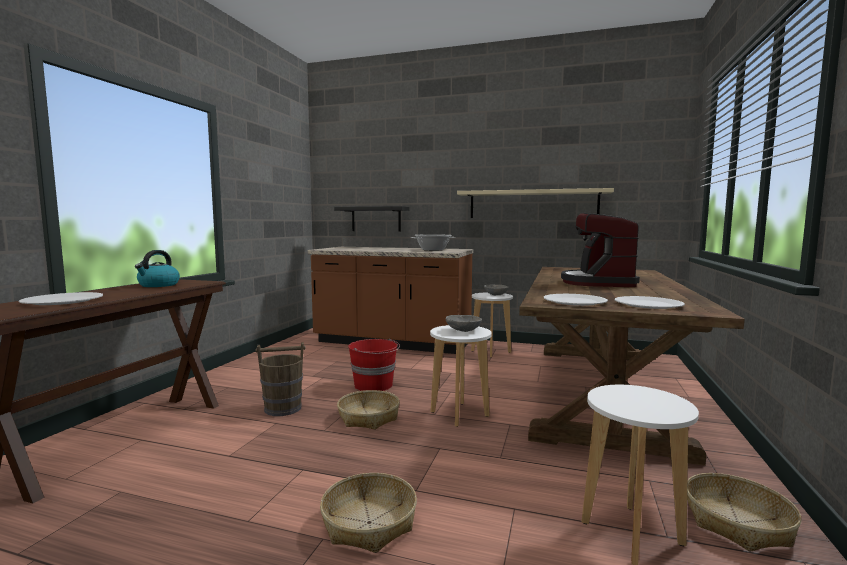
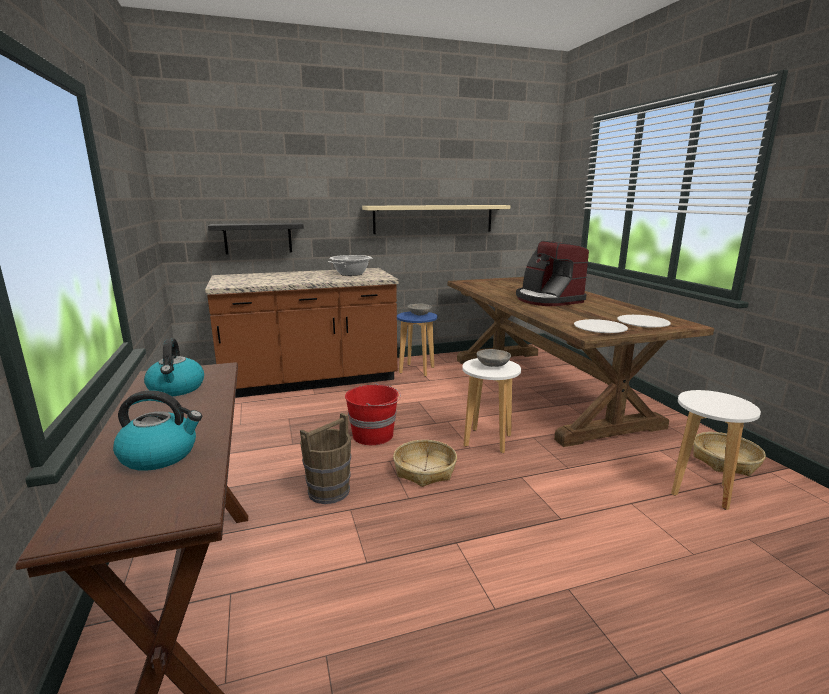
camera: 35 degrees left, 10 degrees up
(63, 301) = (160, 455): white plate -> kettle
(369, 523) = (575, 560): basket -> none
(490, 352) = (416, 370): white stool -> blue stool

